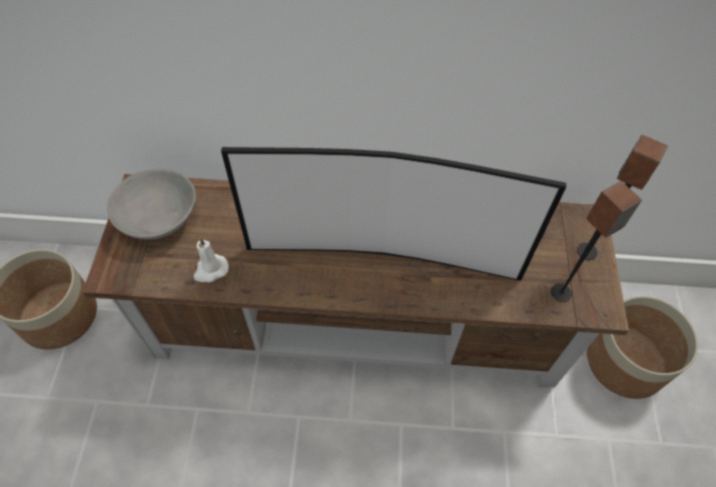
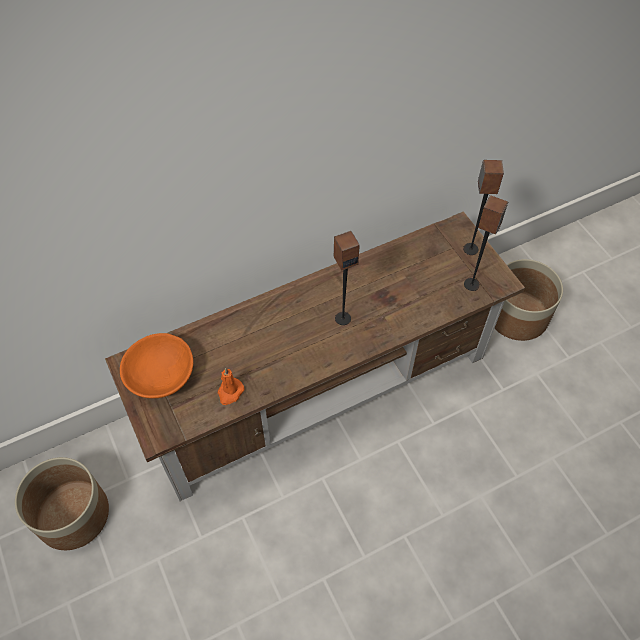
camera: 30 degrees left, 0 degrees up
(159, 218) = (161, 376): grey bowl -> orange bowl
(210, 270) = (230, 392): white candle -> orange candle
(383, 254) = (342, 318): television -> speaker

